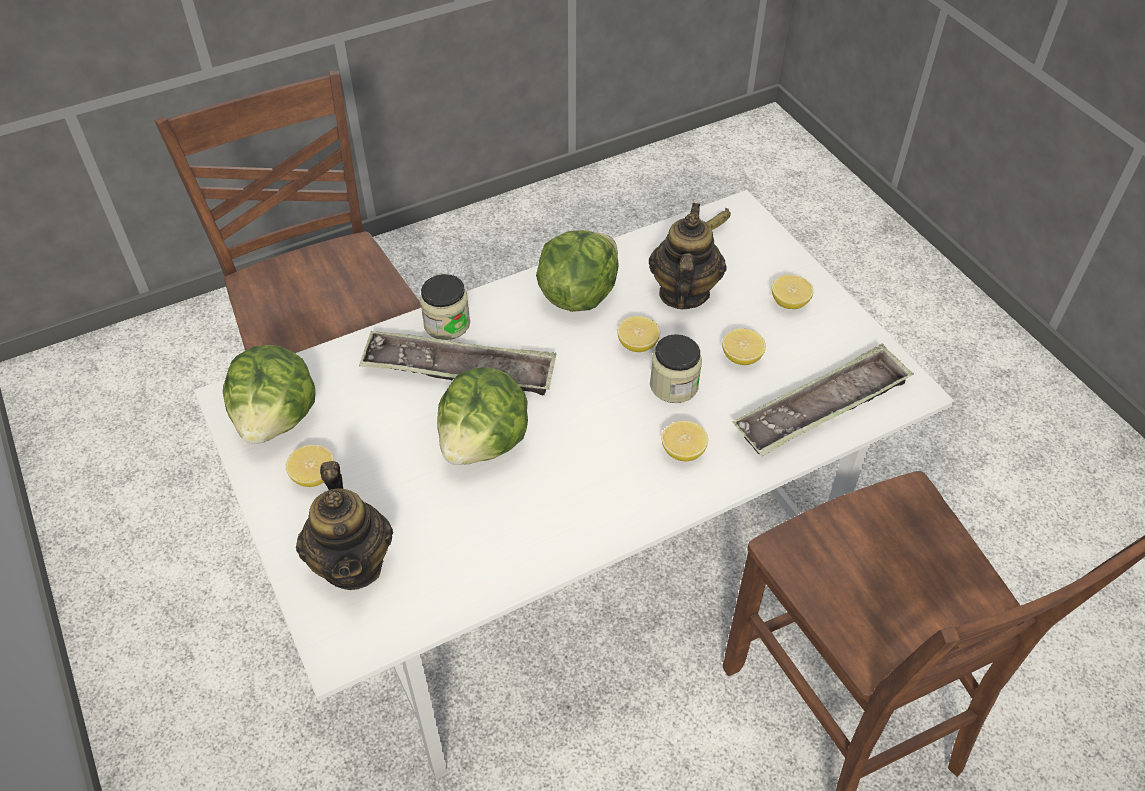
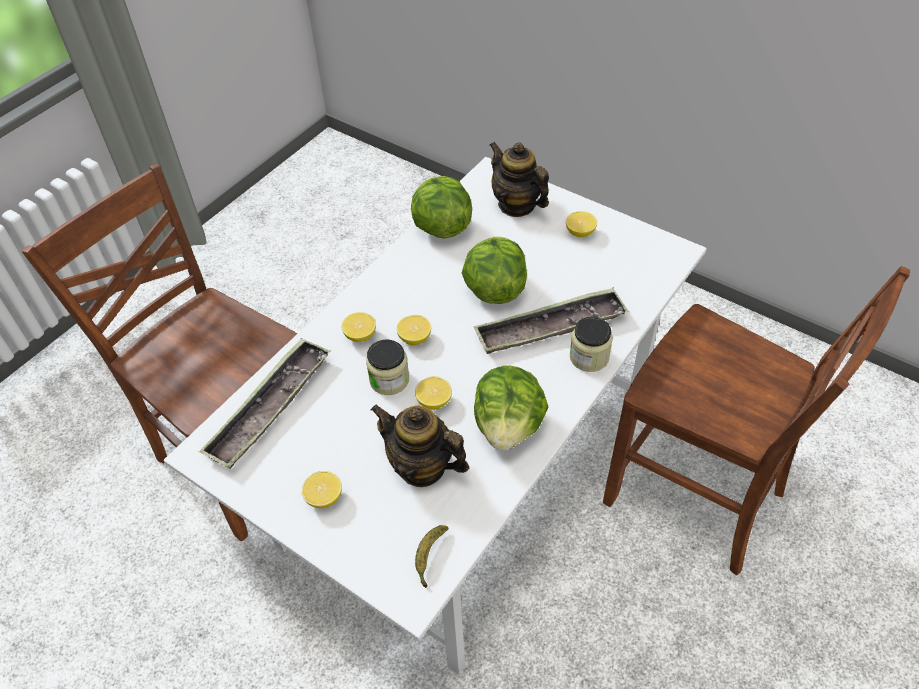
camera: 155 degrees right, 0 degrees up
(277, 419) = (635, 252): lettuce -> lettuce (441, 227)
(683, 293) = (422, 467): teapot -> teapot turned 135 degrees clockwise
(741, 358) = (347, 424): lemon -> lemon (415, 338)

